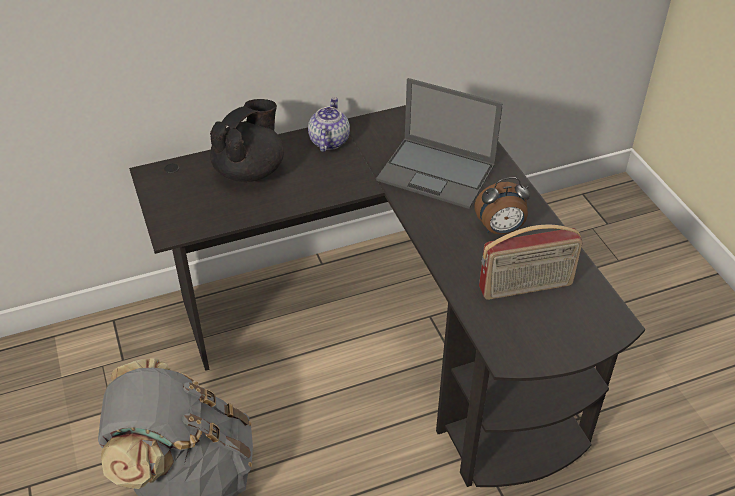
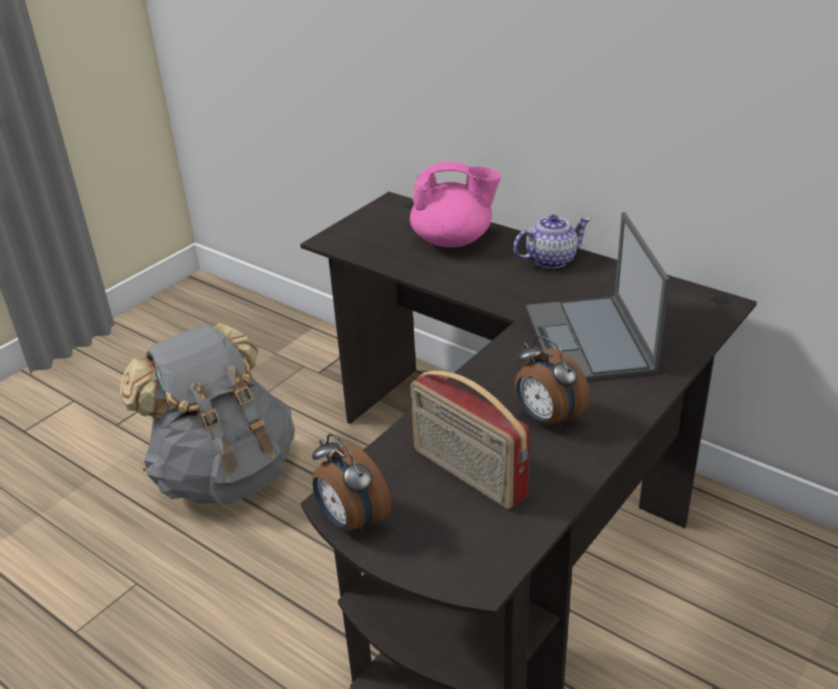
camera: 60 degrees right, 10 degrees down
(250, 170) = (453, 240): black teapot -> pink teapot
(531, 358) = (351, 521): none -> alarm clock

